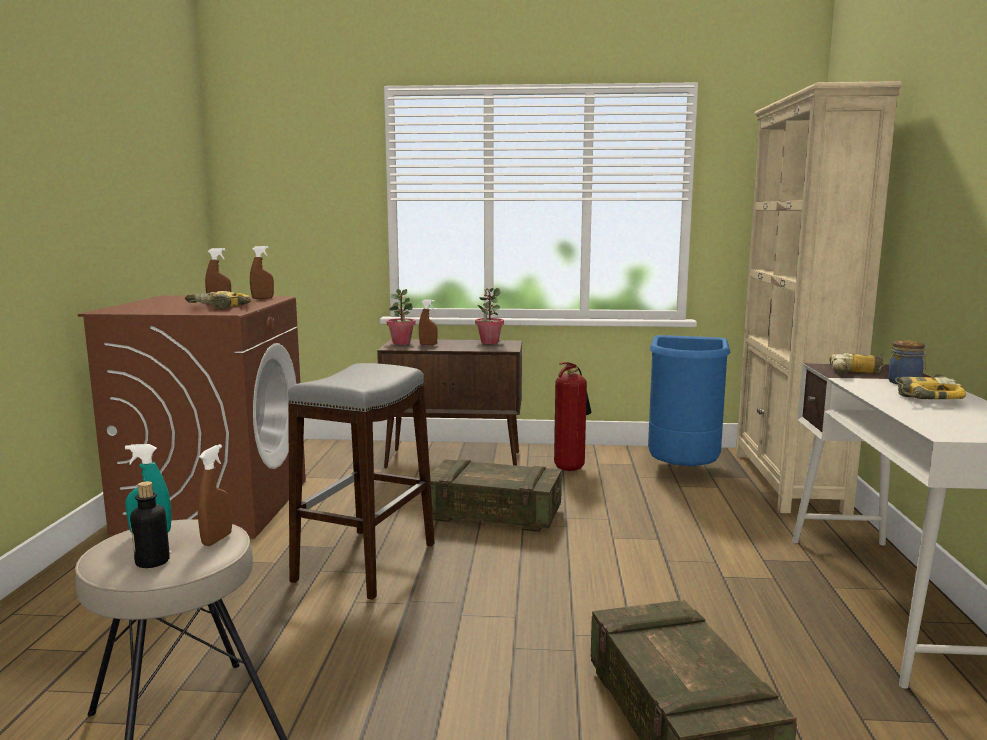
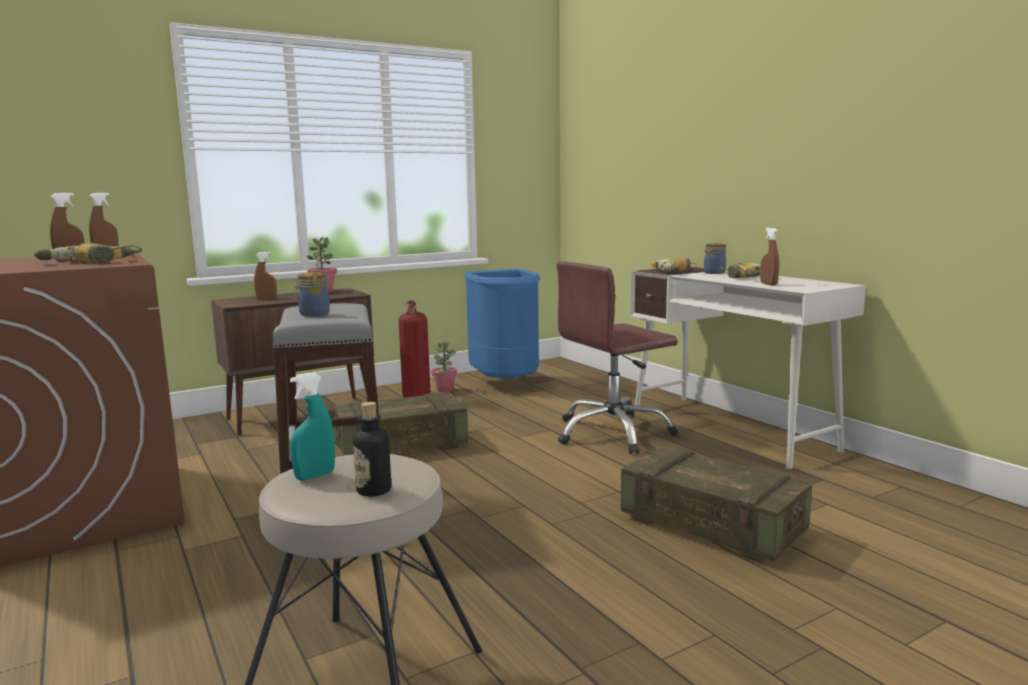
camera: 35 degrees left, 0 degrees up
(217, 539) = (394, 462): brown spray bottle -> brown spray bottle (768, 284)
(349, 375) = (313, 314): none -> jar
(401, 343) = (234, 301): potted plant -> potted plant (444, 390)
(725, 563) = (613, 433): none -> brown office chair
(788, 482) = (584, 377): beige bookcase -> none

